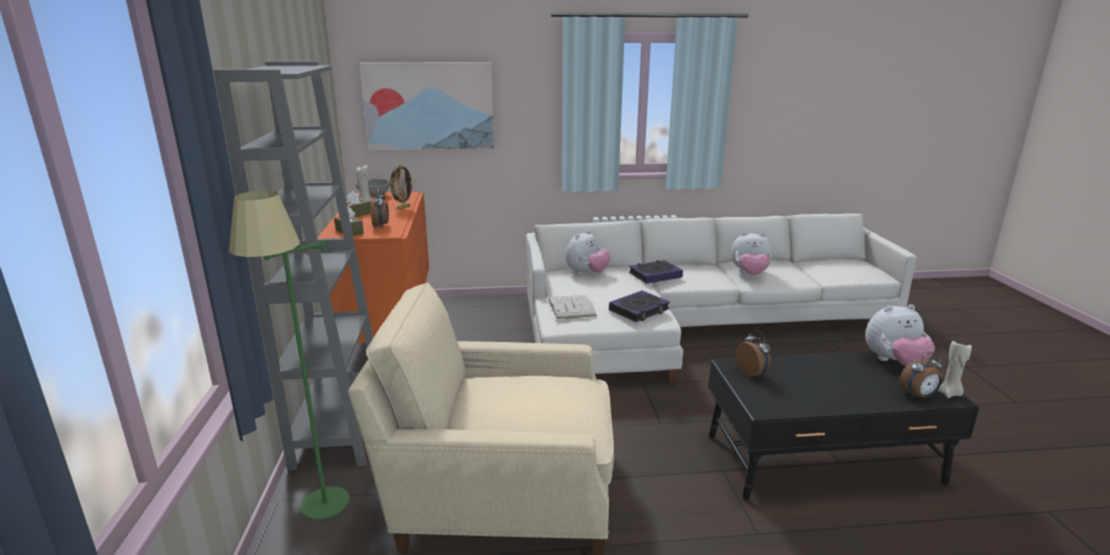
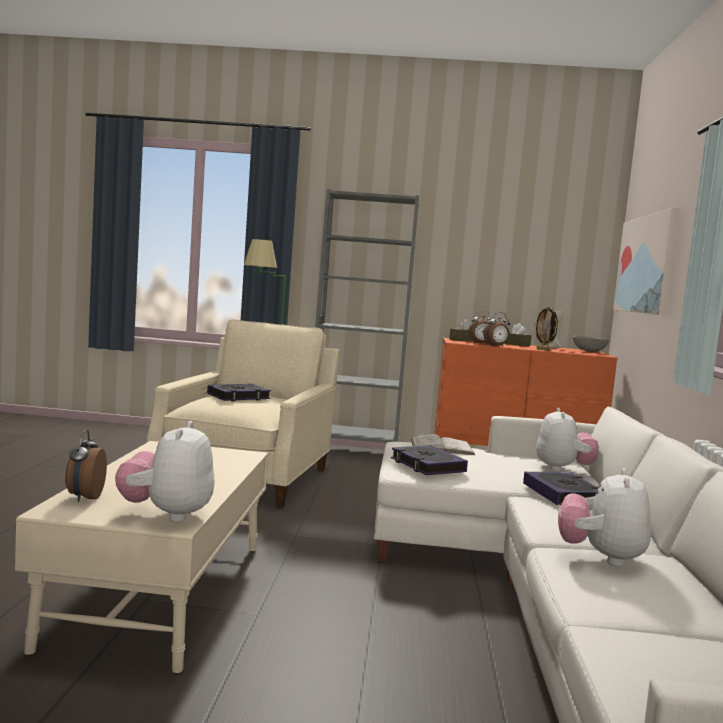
camera: 100 degrees right, 15 degrees down
(527, 400) = (238, 397): none -> book
(587, 273) = (562, 469): plush toy -> plush toy turned 135 degrees counterclockwise
(752, 373) = (223, 456): alarm clock -> alarm clock (496, 346)
(823, 459) = (160, 594): black coffee table -> beige coffee table
(949, 394) = (61, 512): beige candle -> none

